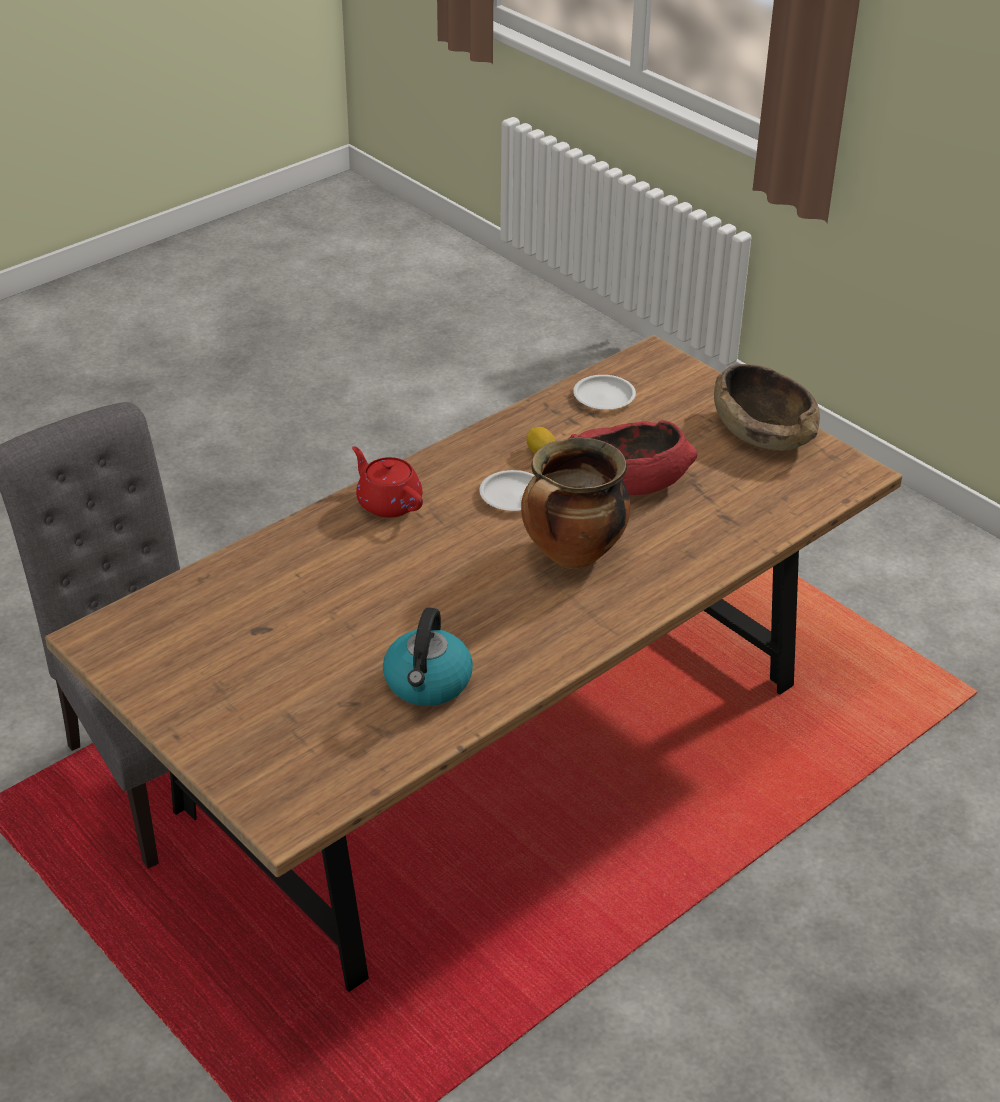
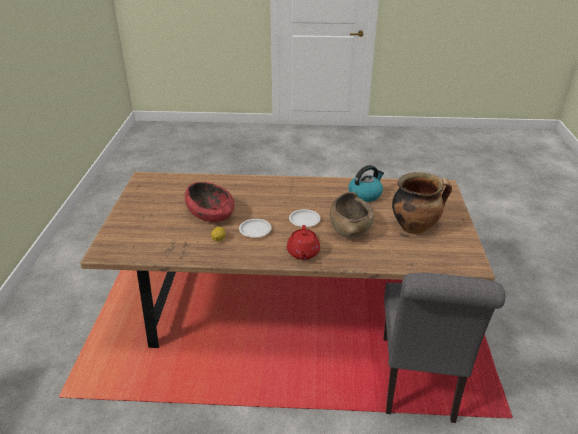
camera: 135 degrees left, 5 degrees down
(572, 555) = (269, 202): cooking pot -> cooking pot (415, 227)
(604, 396) = (155, 246): white plate -> white plate (304, 220)
(763, 432) = (138, 203): brown bowl -> brown bowl (350, 227)

